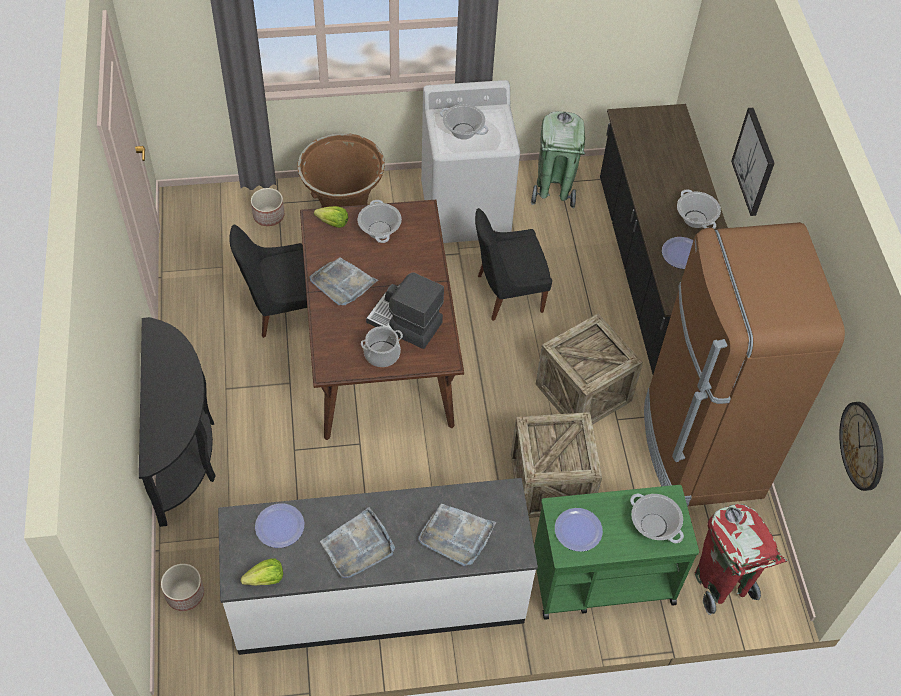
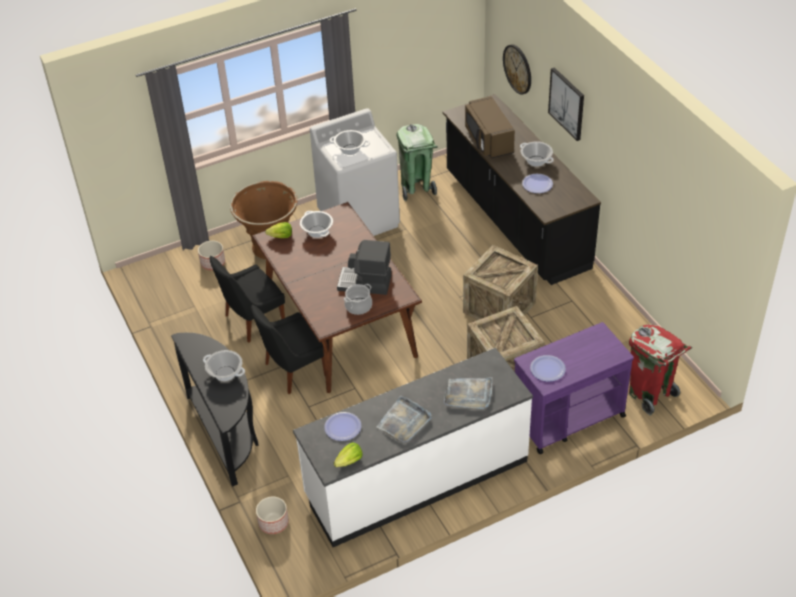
camera: 15 degrees left, 10 degrees down
(342, 283) = (307, 271): grey tray -> none
(507, 294) = (415, 262): black chair -> black chair (293, 370)
(601, 579) = (567, 417): green cart -> purple cart
(647, 169) = (488, 140): none -> brown microwave
(654, 525) = (596, 351): cooking pot -> cooking pot (225, 373)
(700, 449) = (597, 318): brown fridge -> none
(863, 445) = (715, 241): wall clock -> wall clock (518, 69)

